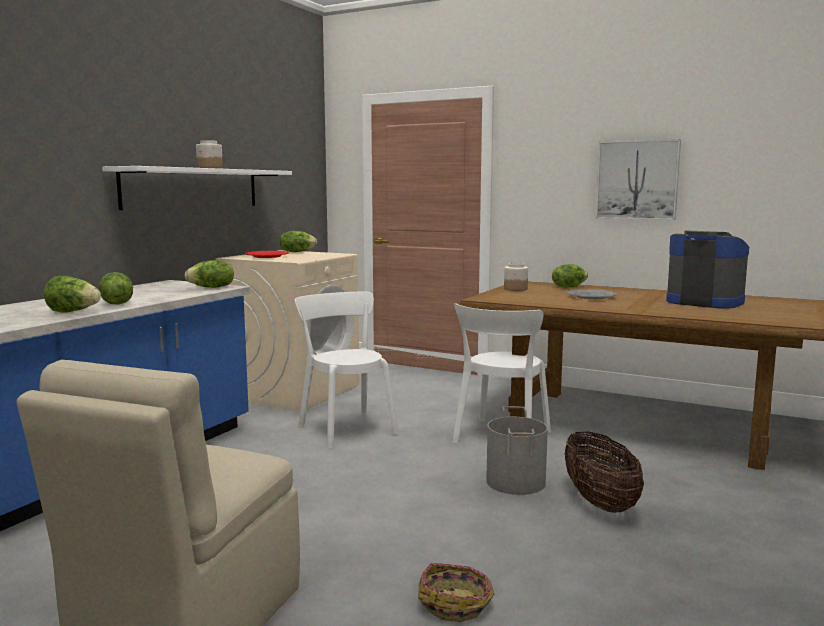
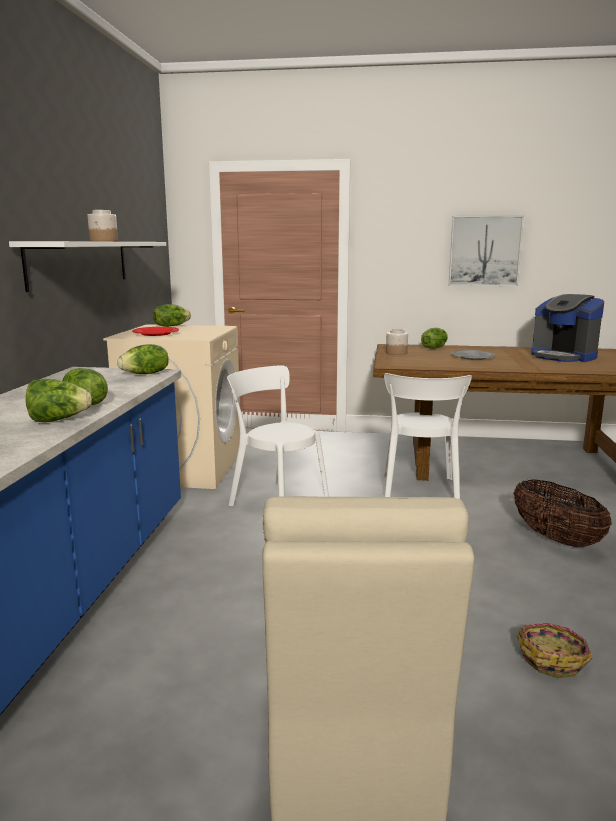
camera: 20 degrees left, 5 degrees up
(516, 482) = (476, 531): grey bucket -> none
(704, 302) = (563, 357): coffee machine -> coffee machine turned 150 degrees counterclockwise

